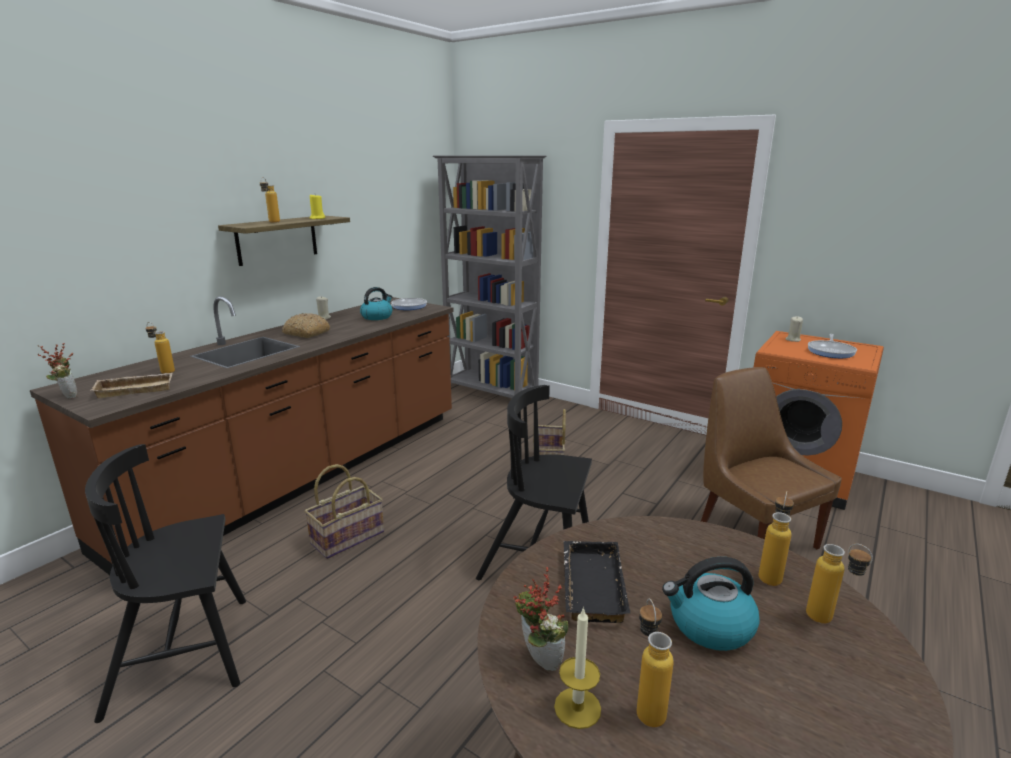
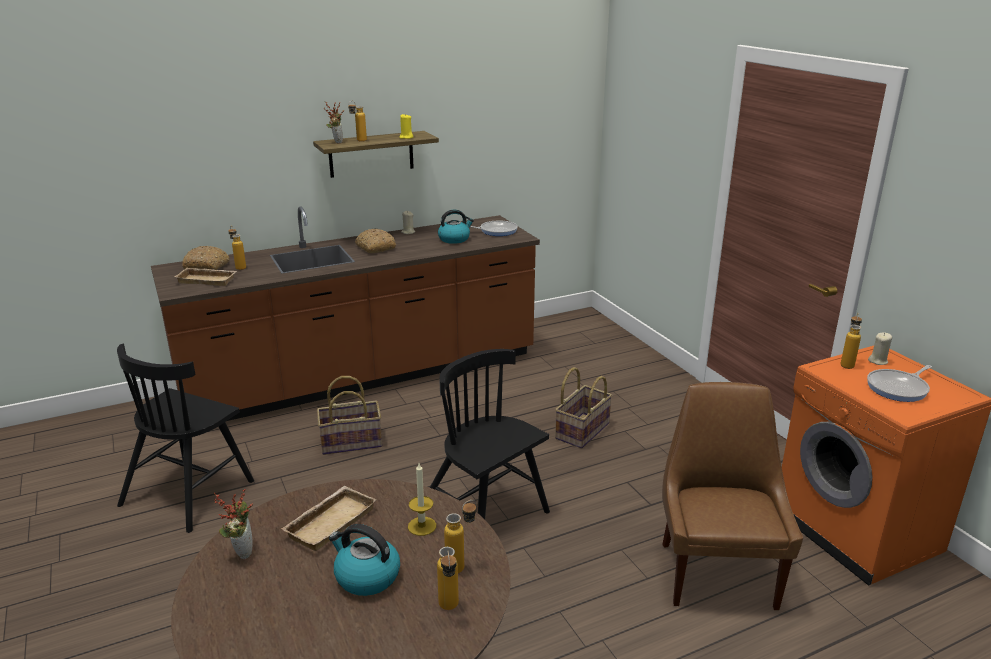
camera: 30 degrees right, 5 degrees up
(67, 396) = (165, 277): potted plant -> potted plant (336, 142)
(117, 377) = (207, 266): none -> bread
(189, 651) = (192, 488): black chair -> black chair turned 75 degrees counterclockwise
(491, 392) = (603, 335): grey bookcase -> none
(577, 708) = (230, 582): candle -> candle (422, 526)
(589, 585) = (330, 521): black tray -> beige tray
(646, 705) = (266, 598): bottle -> bottle (847, 363)

